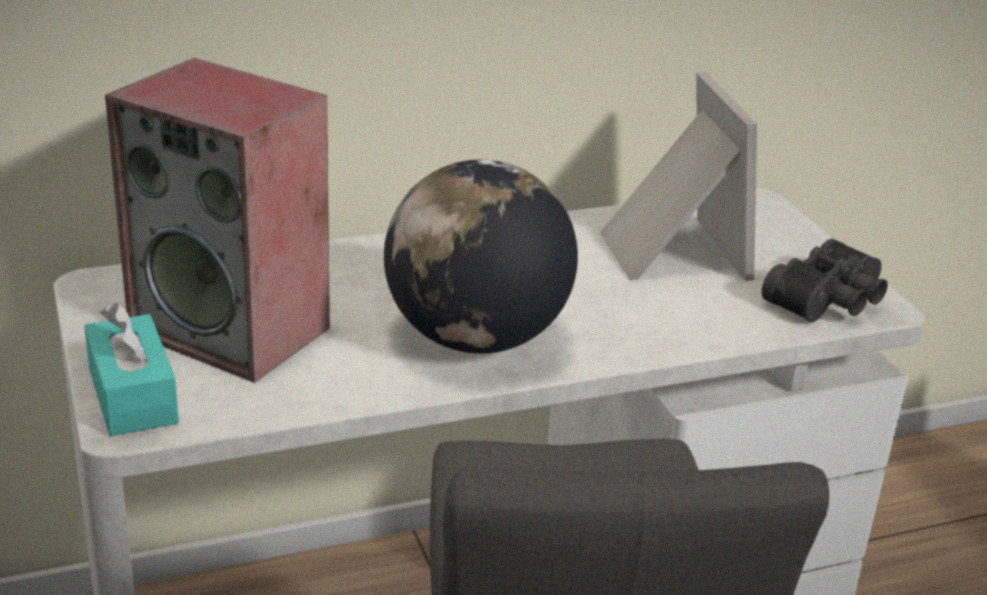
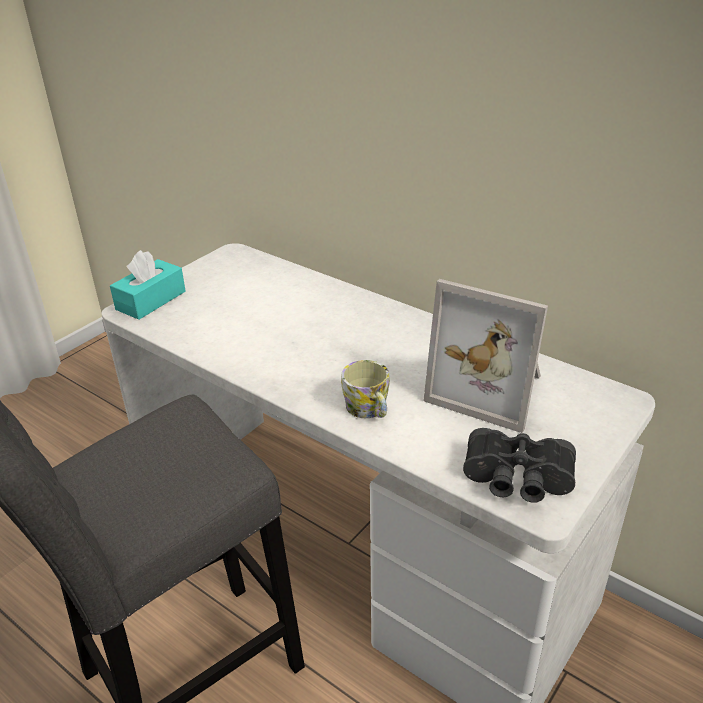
camera: 60 degrees right, 5 degrees up
(234, 330) = (230, 298): speaker -> none
(475, 338) = (298, 362): globe -> none
(631, 330) = (369, 410): none -> mug
(669, 252) = (490, 389): picture frame -> picture frame turned 75 degrees clockwise

